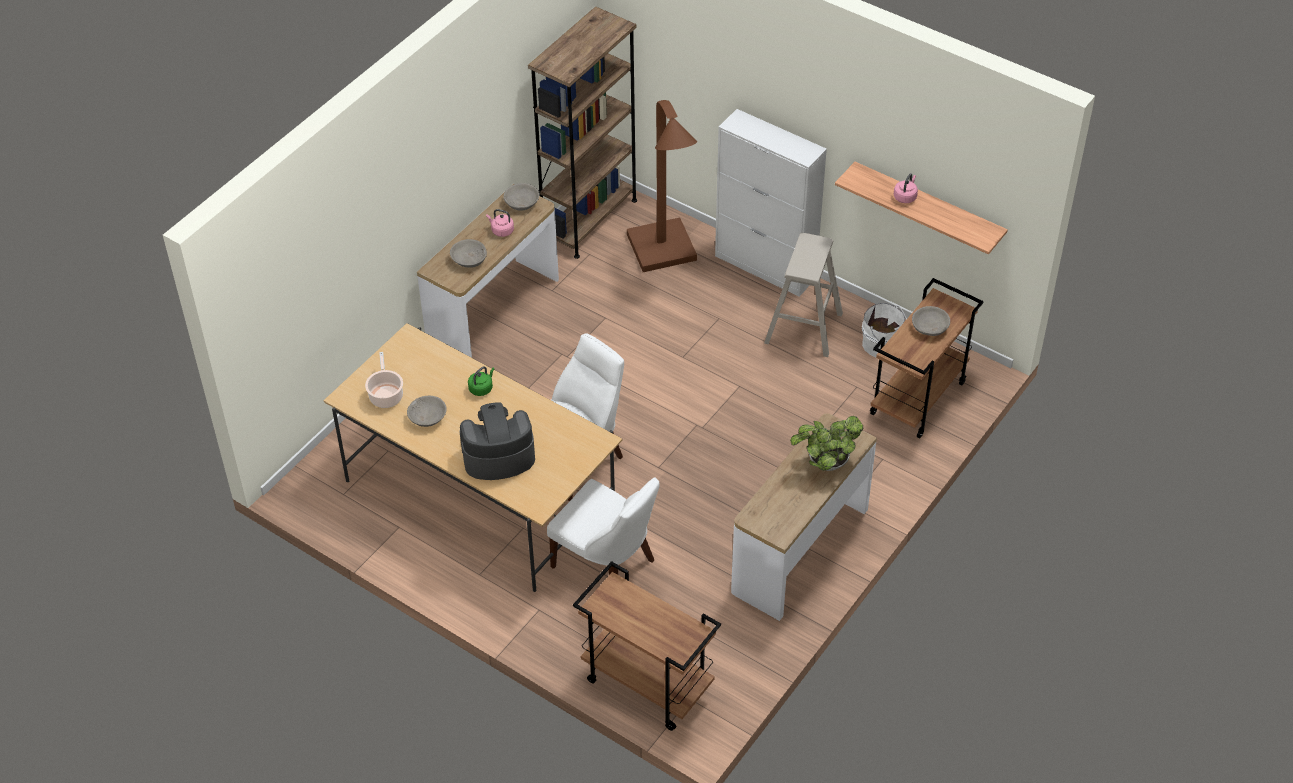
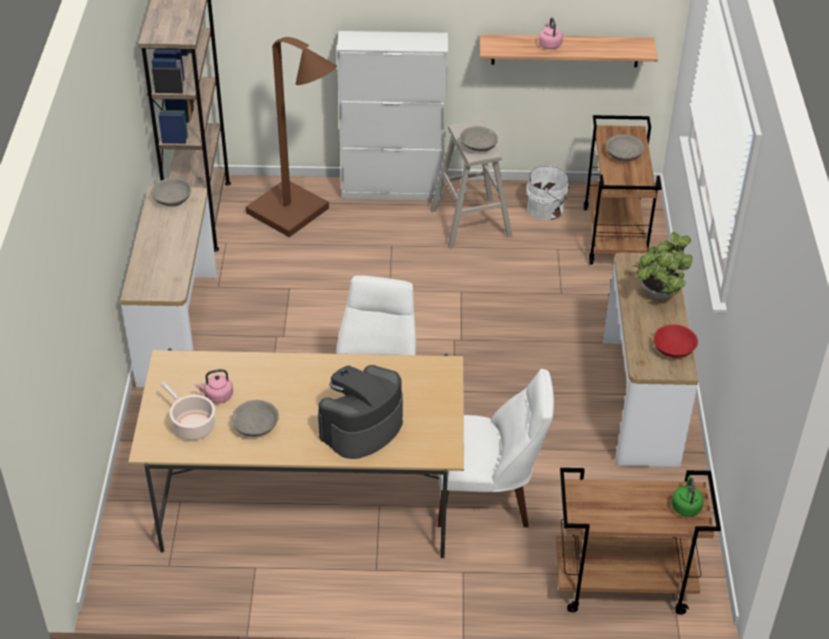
camera: 35 degrees left, 5 degrees down
(469, 259) = (165, 267): grey bowl -> grey bowl (478, 146)
(481, 388) = (286, 374): green kettle -> green kettle (686, 506)
(501, 231) = (174, 230): pink kettle -> pink kettle (217, 396)
(791, 515) = (673, 348): none -> red bowl

